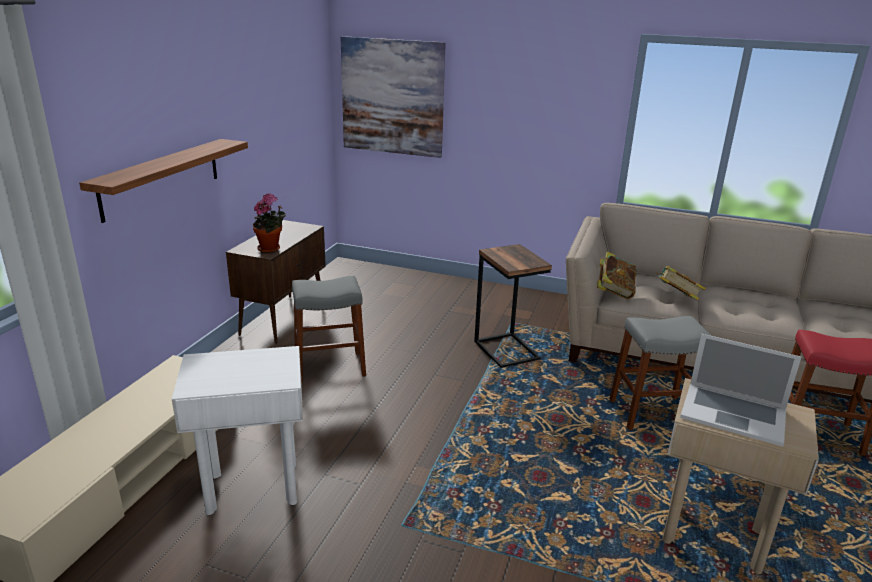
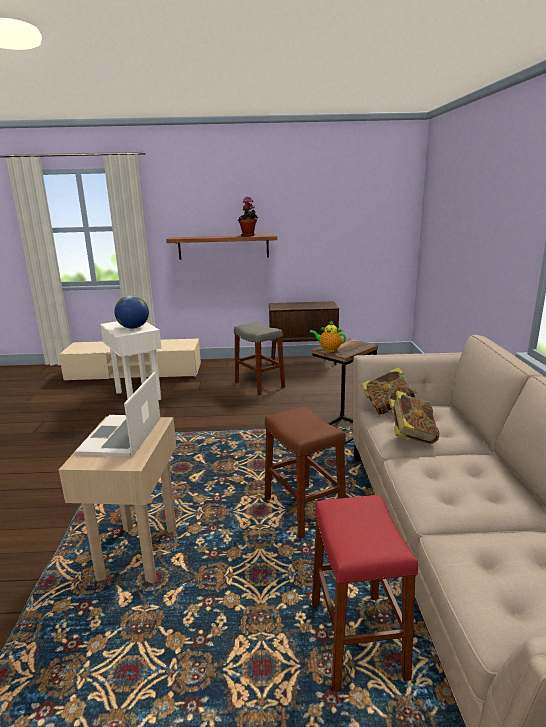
camera: 70 degrees right, 5 degrees down
(257, 366) = (133, 328): none -> globe
(271, 249) = (284, 307): potted plant -> potted plant (248, 236)
(392, 97) = (438, 225): picture -> none
(517, 264) = (328, 349): none -> teapot
(652, 413) = (303, 510): grey stool -> brown stool

